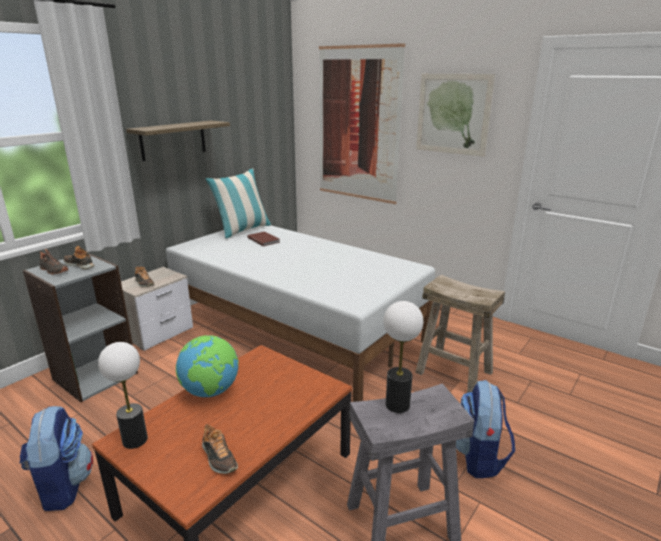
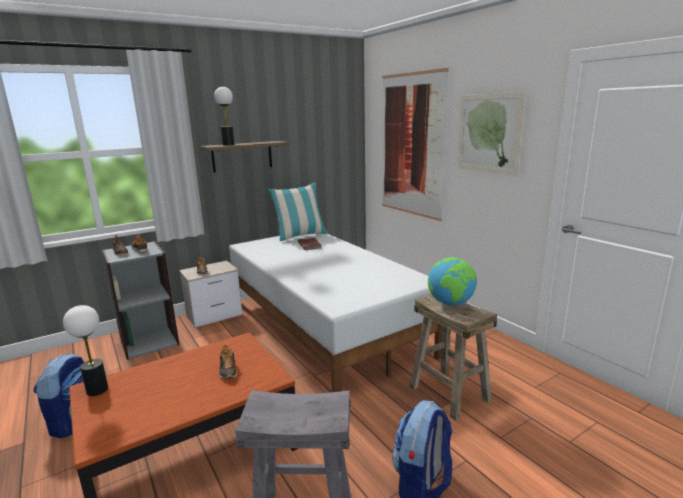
camera: 20 degrees right, 5 degrees down
(211, 391) = (179, 363): globe -> globe (451, 303)
(218, 458) = (140, 418): shoe -> shoe (228, 370)
(397, 404) = (291, 401): table lamp -> table lamp (228, 144)

